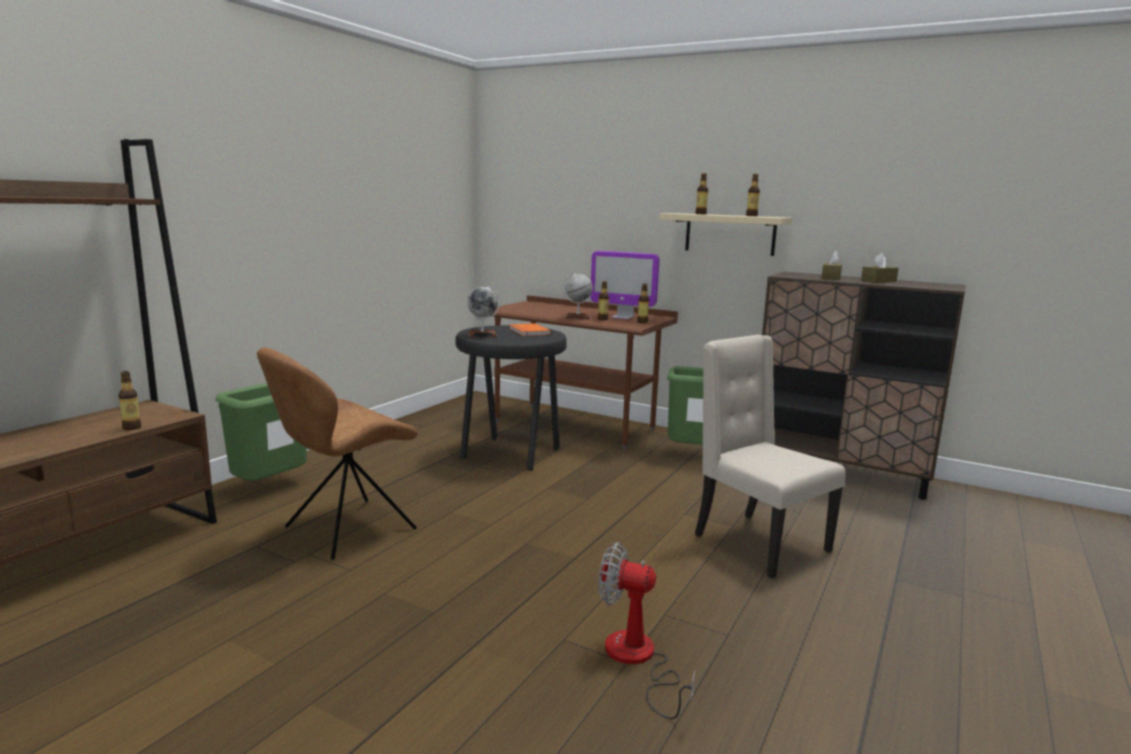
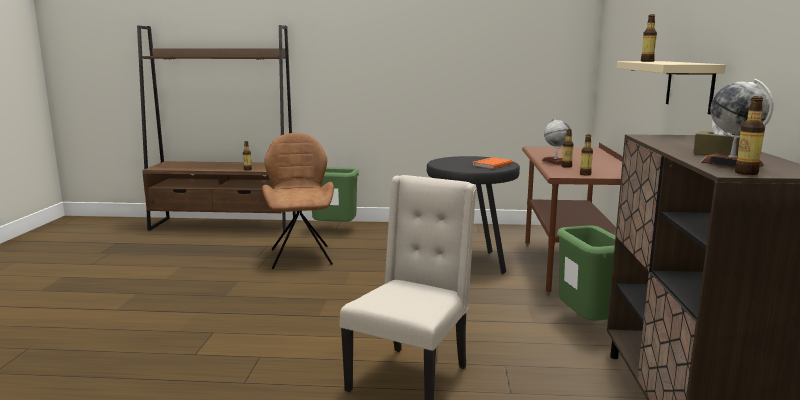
camera: 65 degrees right, 0 degrees up
(346, 530) = (301, 256): brown chair -> brown chair turned 60 degrees clockwise
(482, 335) = (454, 160): globe -> globe (732, 164)
(622, 317) = (593, 169): monitor -> none
(637, 660) = (198, 357): fan -> none
(751, 216) = (672, 62): bottle -> bottle (746, 173)
(831, 278) = (687, 144): brown tissue box -> none

